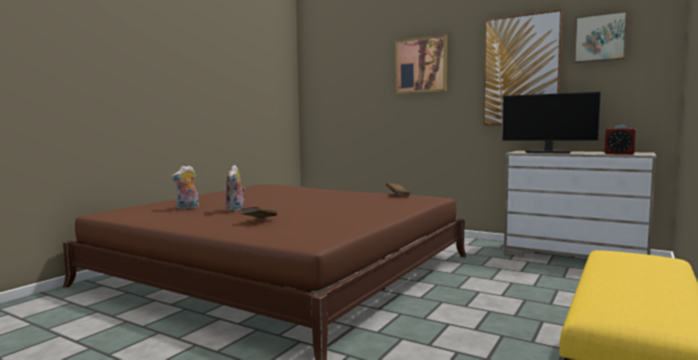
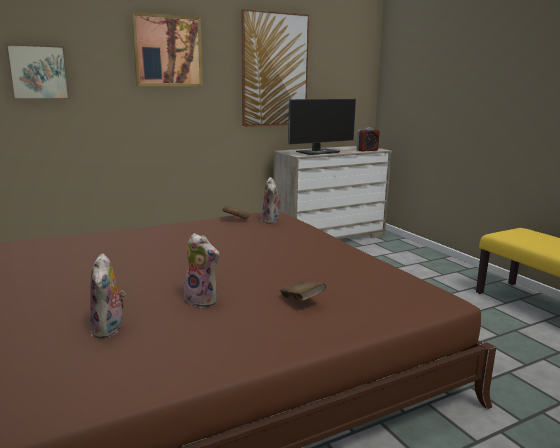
camera: 60 degrees left, 10 degrees up
(414, 199) = (271, 221): none -> plush toy
(600, 38) = (332, 47): picture -> picture (38, 72)

